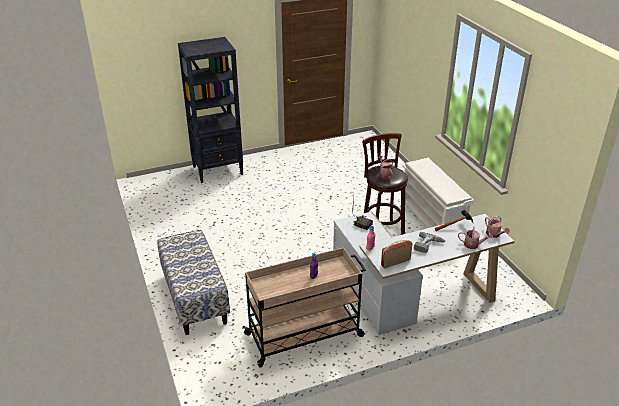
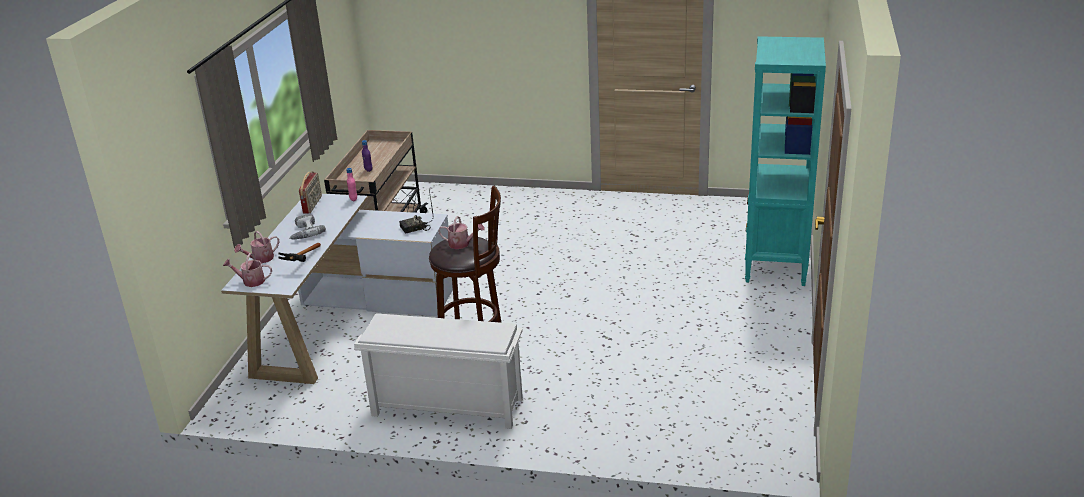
camera: 125 degrees right, 5 degrees down
(194, 298) = (509, 199): bench -> none
(218, 170) = (775, 265): black bookcase -> turquoise bookcase

